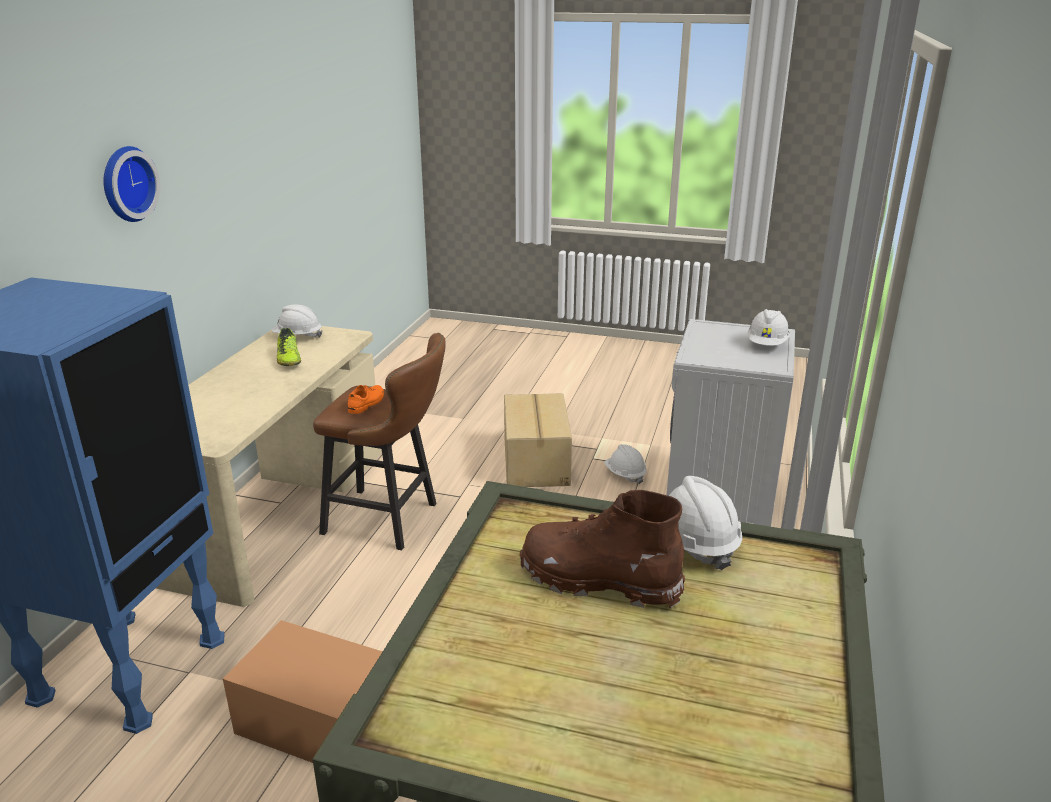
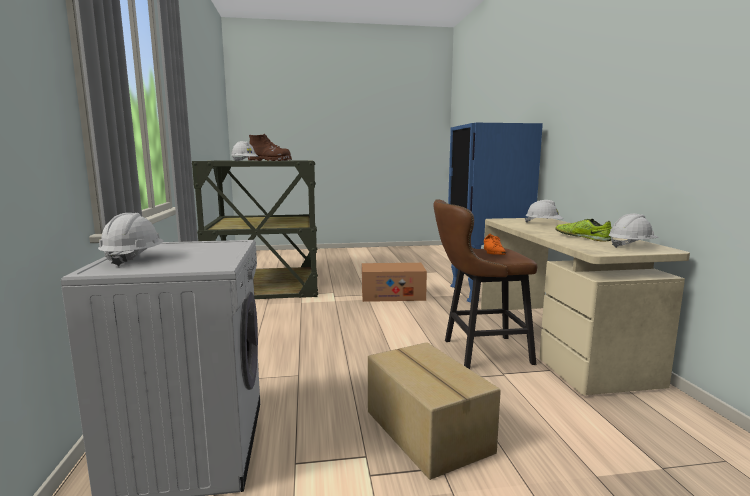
camera: 155 degrees right, 15 degrees down
(126, 184) = (598, 85): wall clock -> none
(625, 475) = (315, 442): white hard hat -> white hard hat (543, 224)

